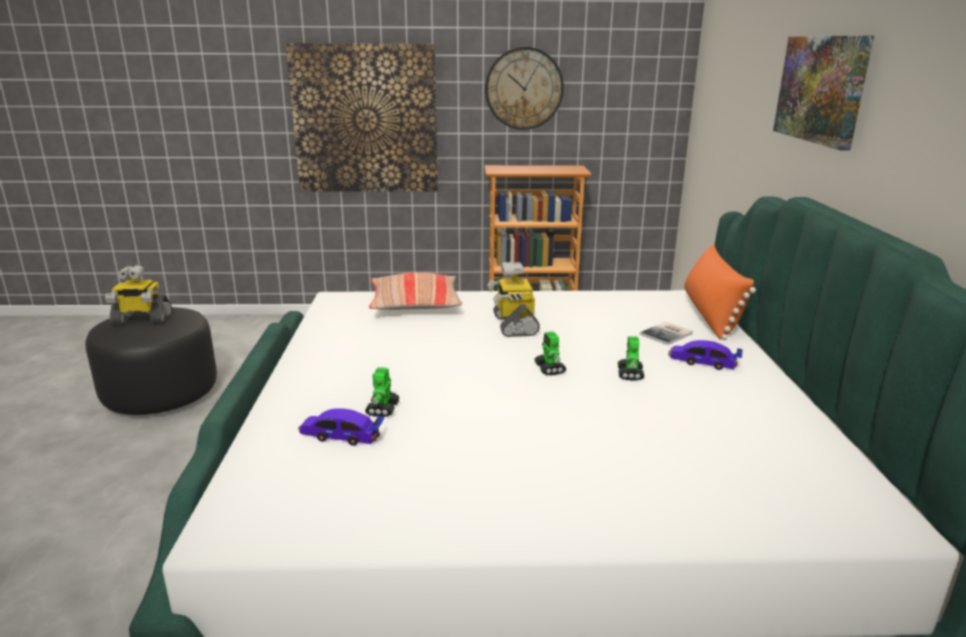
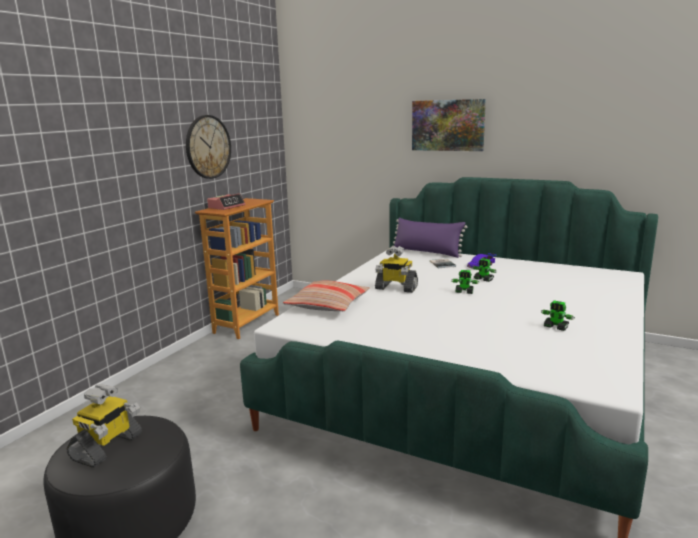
camera: 60 degrees left, 5 degrees down
(341, 436) = (514, 350): toy car -> none
(365, 119) = (105, 190): picture -> none
(382, 409) = (486, 335): toy robot -> toy robot (556, 327)
(523, 168) = (226, 206): none -> alarm clock
(710, 314) = (427, 252): orange pillow -> purple pillow

